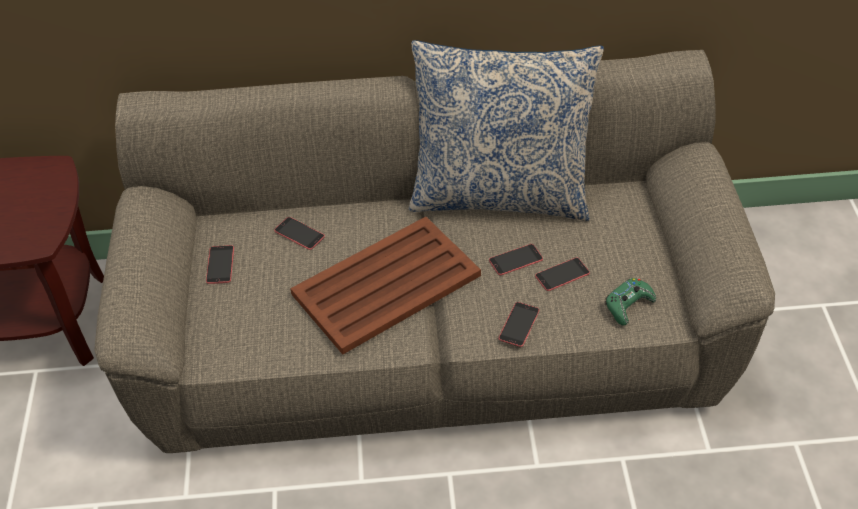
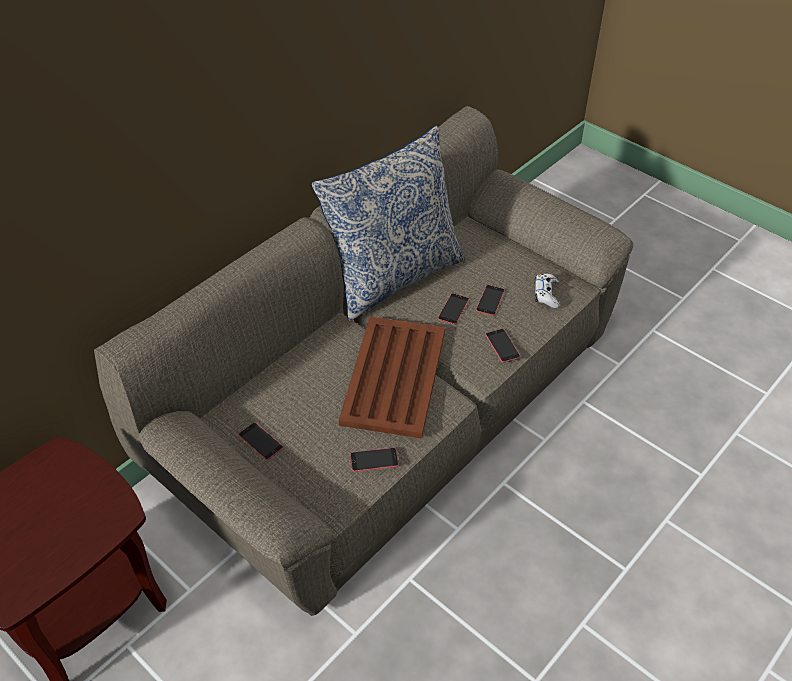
camera: 45 degrees left, 0 degrees up
(299, 233) = (292, 383): phone -> phone (374, 460)
(628, 305) = (546, 294): green game controller -> white game controller

